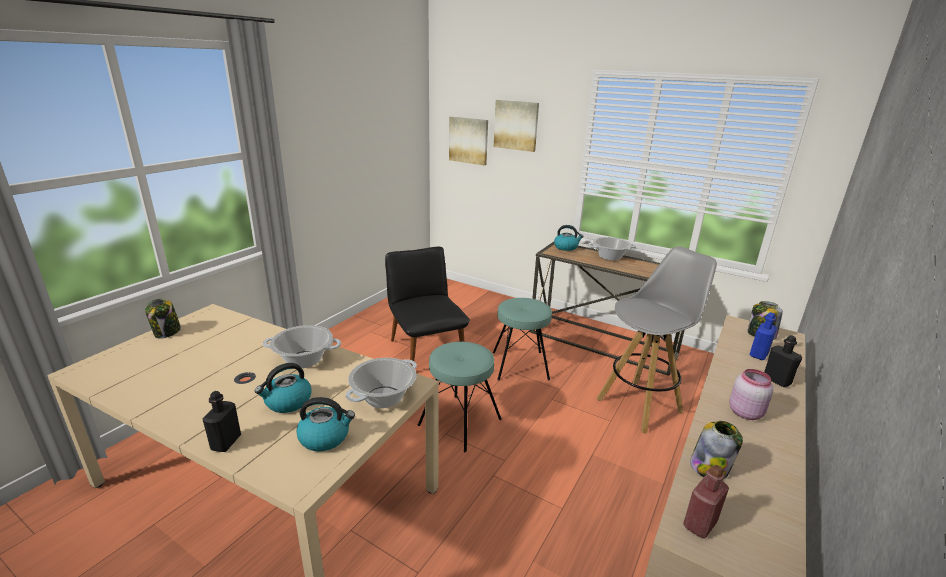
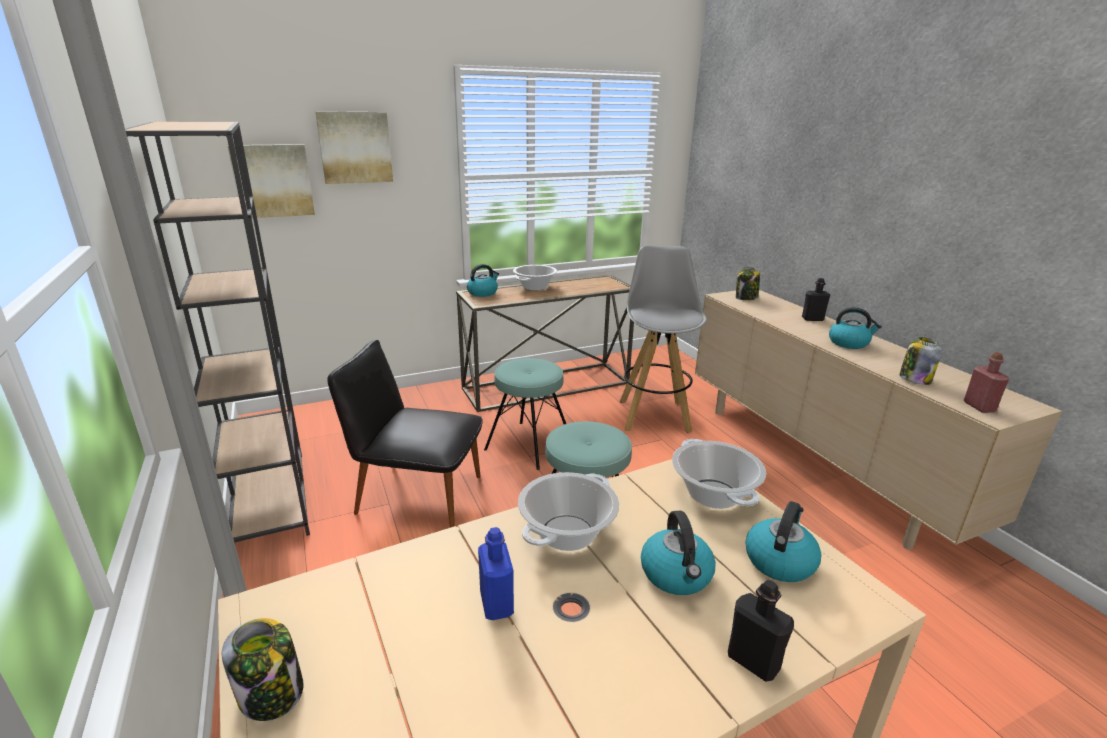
camera: 55 degrees left, 0 degrees up
(379, 314) = (269, 498): none -> bookcase
(745, 412) = (849, 343): pink jar -> kettle
(758, 354) = (773, 309): blue bottle -> blue bottle (496, 604)

